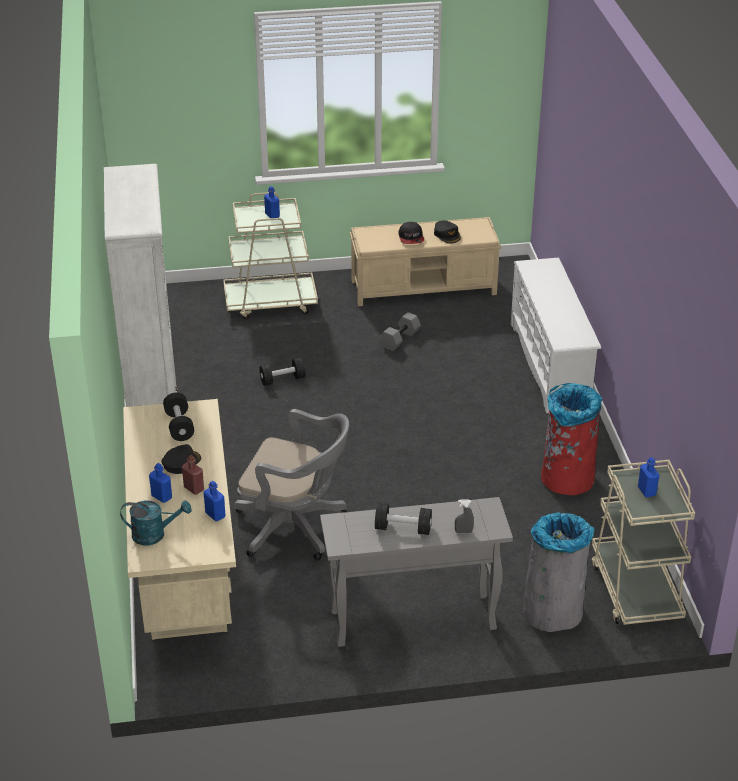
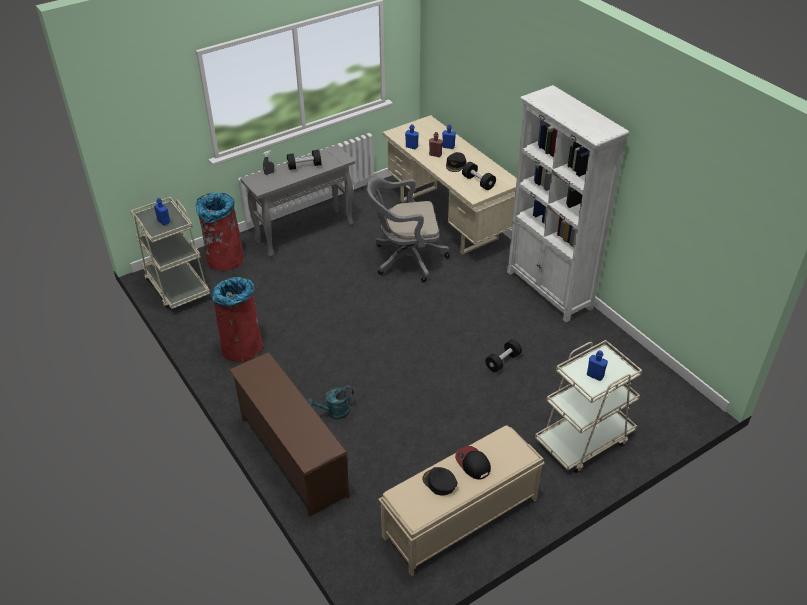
camera: 155 degrees right, 5 degrees up
(155, 534) = (434, 131): turquoise watering can -> turquoise watering can (334, 412)
(400, 340) = (439, 437): grey dumbbell -> none
(551, 365) = (291, 456): white shoe rack -> brown shoe rack
(553, 612) = (225, 260): grey trash can -> red trash can

